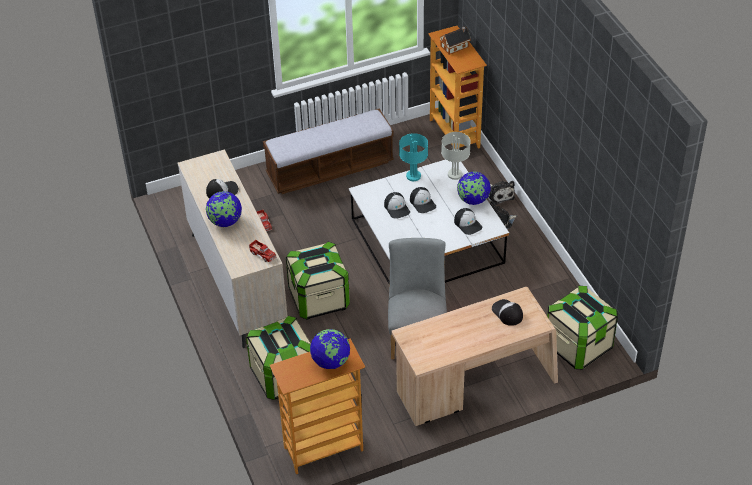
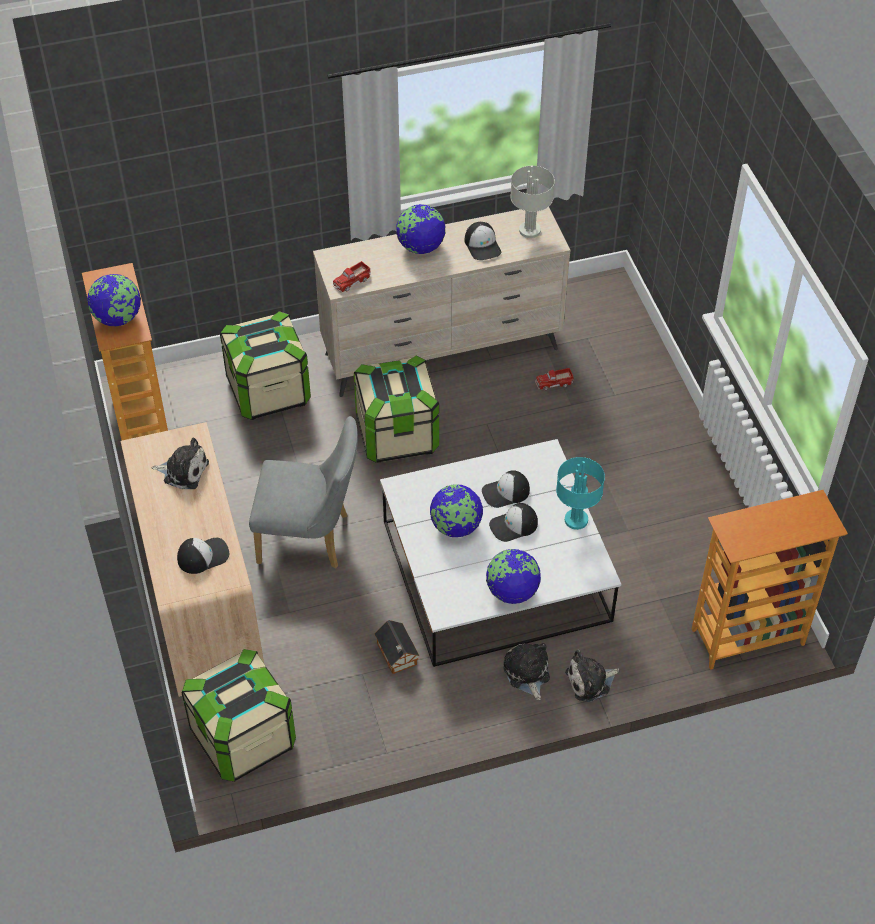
camera: 95 degrees right, 5 degrees up
(330, 169) = (666, 464): bench -> none
(428, 228) = (456, 527): none -> globe
(438, 335) = (183, 471): none -> plush toy
(455, 46) = (784, 524): toy house -> toy house (397, 655)
(455, 174) = (575, 574): grey table lamp -> grey table lamp (530, 230)
(468, 224) = (459, 578): cap -> none

